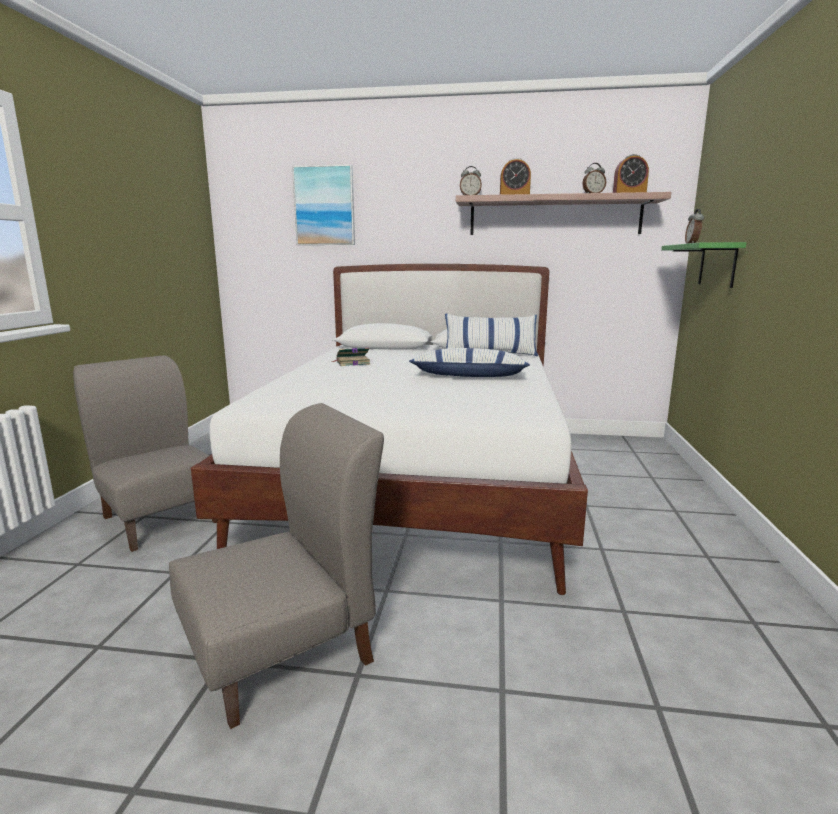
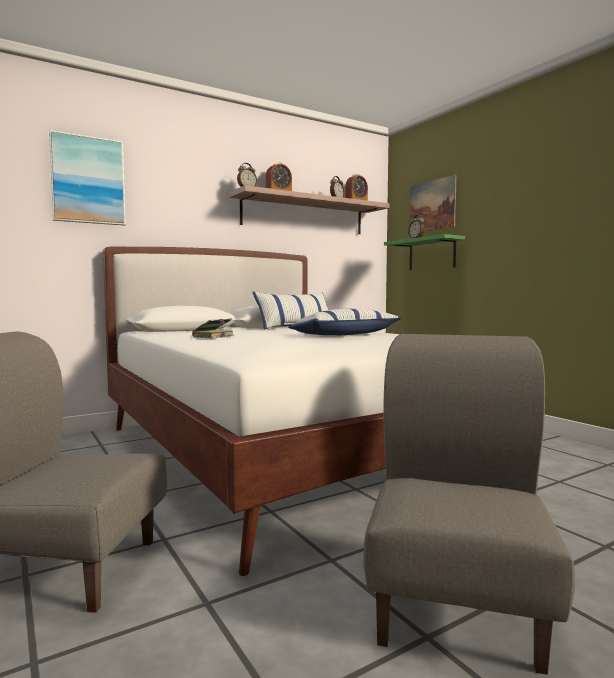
camera: 40 degrees left, 10 degrees down
(727, 192) = (432, 205): none -> picture

